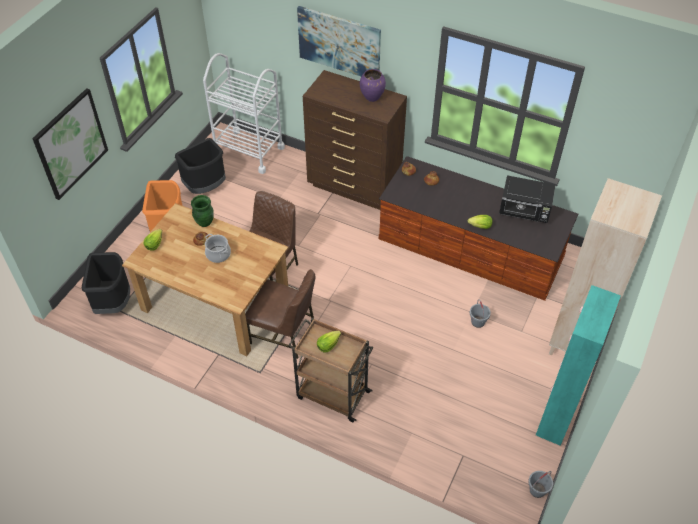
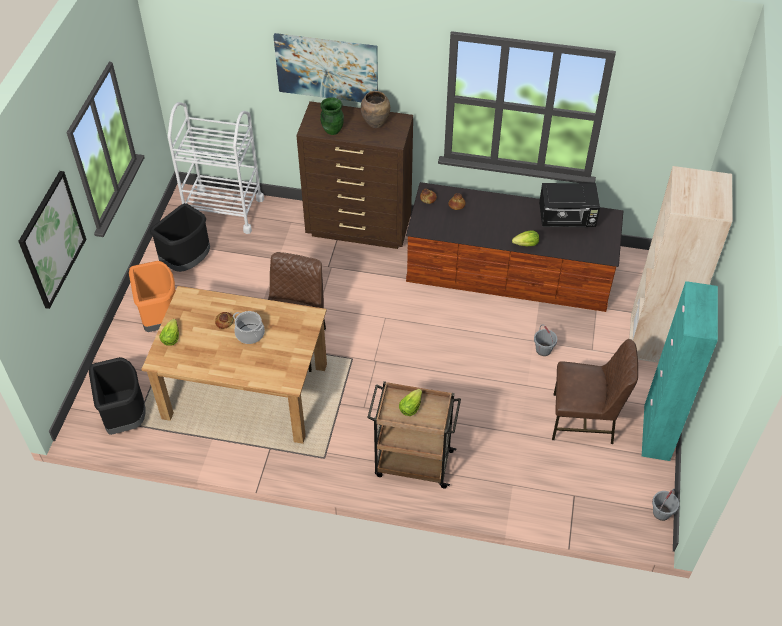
camera: 15 degrees left, 0 degrees up
(205, 222) = (221, 301): green vase -> green vase (332, 130)
(284, 334) = (337, 409): brown chair -> brown chair (584, 420)
(372, 98) = (376, 123): purple vase -> brown vase

